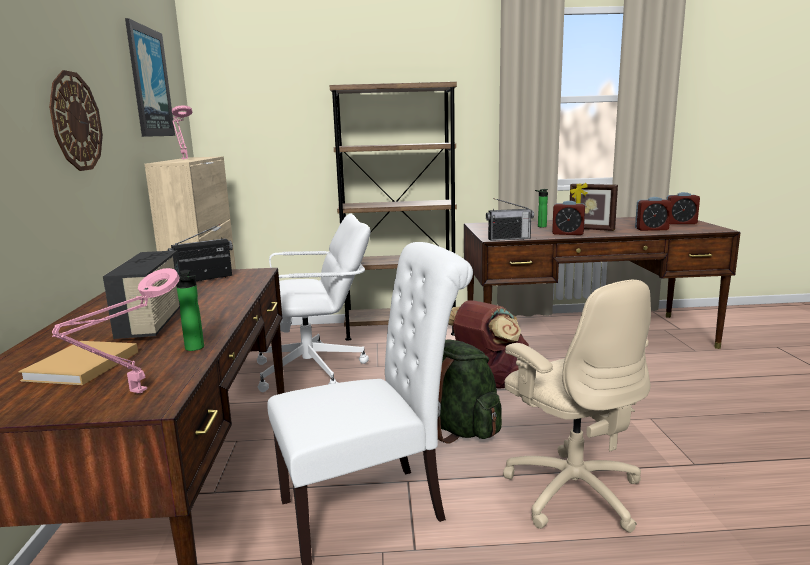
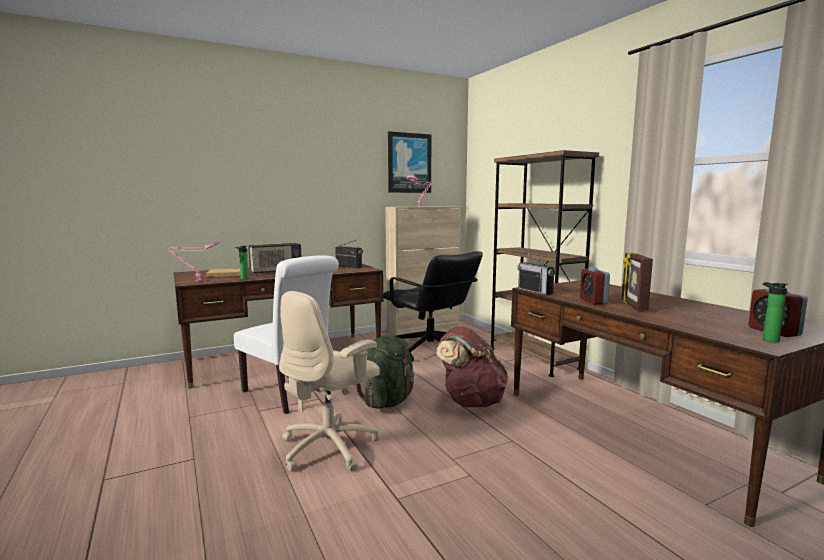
camera: 65 degrees right, 5 degrees down
(75, 121) = (322, 184): wall clock -> none
(311, 371) = (430, 351): white office chair -> black office chair
(540, 226) = (613, 294): bottle -> bottle (768, 339)
(651, 229) = (688, 322): alarm clock -> none

